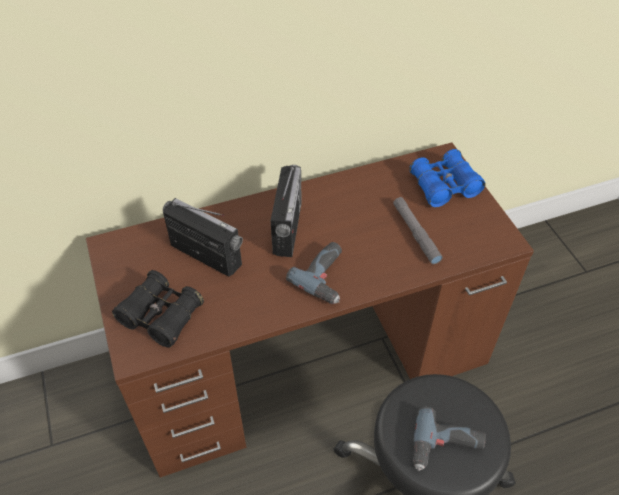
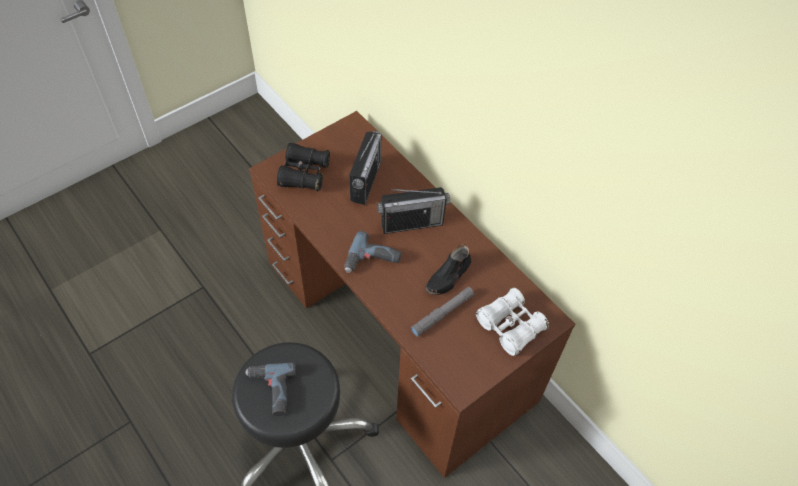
camera: 70 degrees right, 5 degrees up
(370, 216) = (448, 276): none -> black shoe
(444, 186) = (510, 326): blue binoculars -> white binoculars

